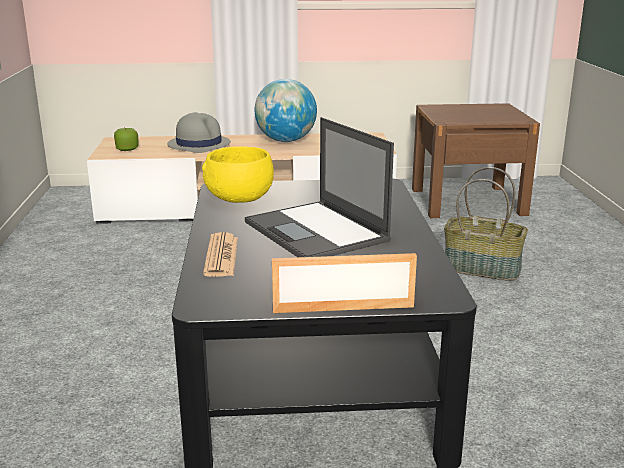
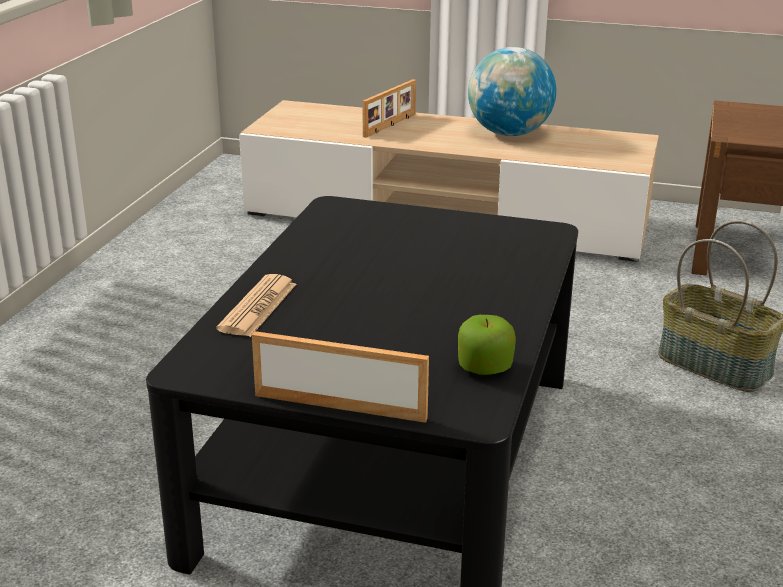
camera: 20 degrees right, 5 degrees up
(127, 149) = (297, 123): apple -> apple (485, 367)
(199, 144) = (391, 125): grey hat -> picture frame
(239, 198) = (343, 226): yellow bowl -> none
(317, 232) = (398, 292): laptop -> none

